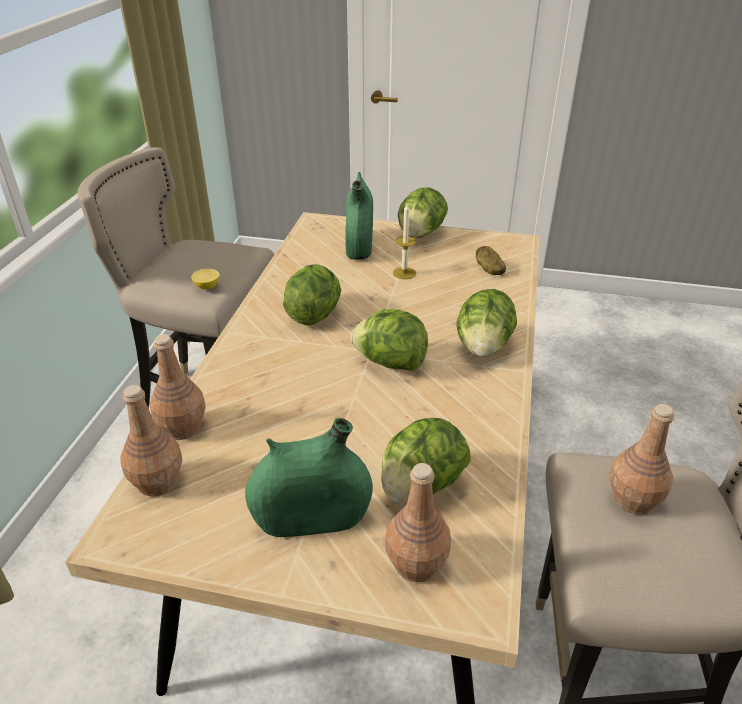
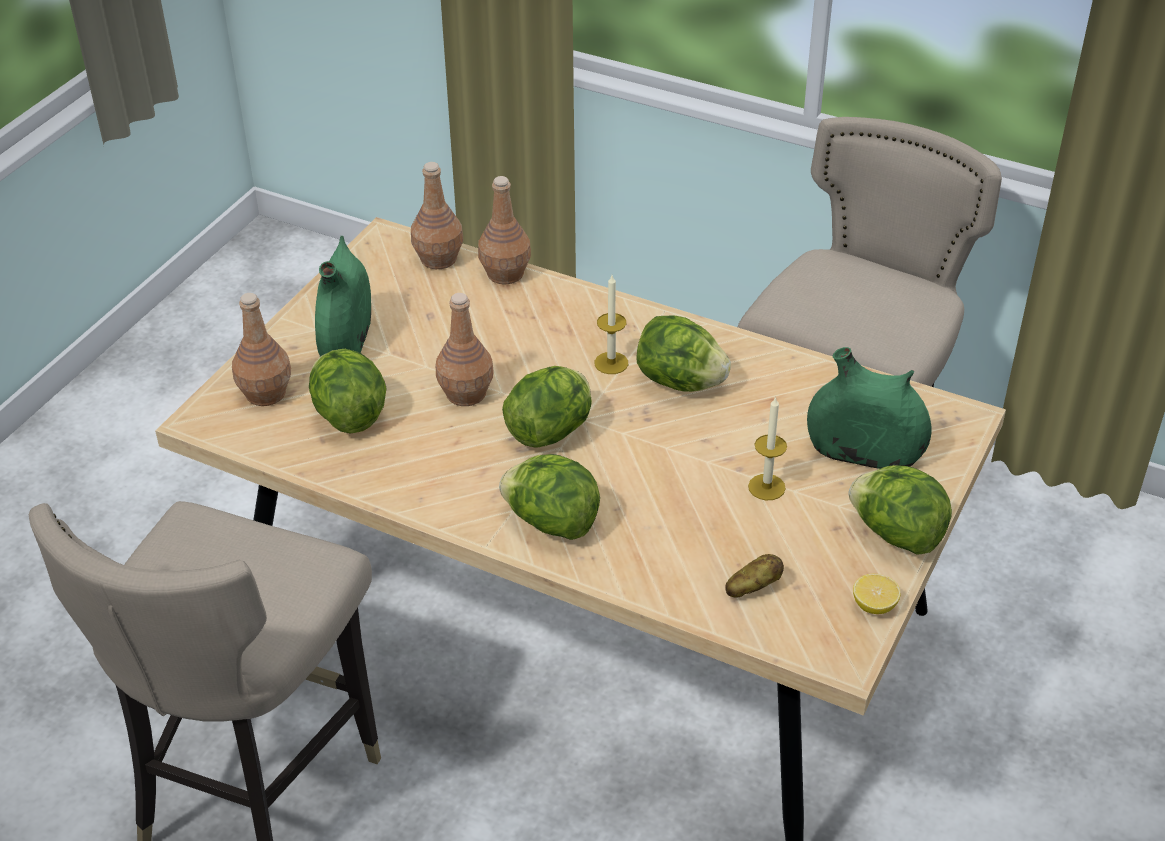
camera: 105 degrees right, 5 degrees up
(207, 286) = (799, 308): lemon -> lemon (874, 605)
(301, 347) = (611, 363): none -> candle
(633, 499) = (258, 578): brown bottle -> brown bottle (465, 393)

